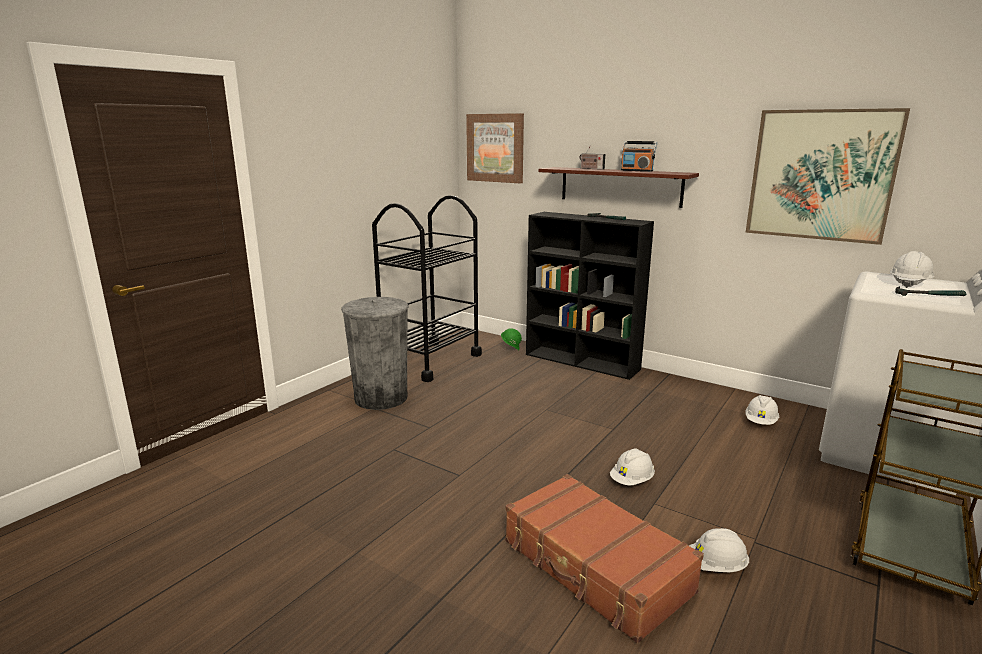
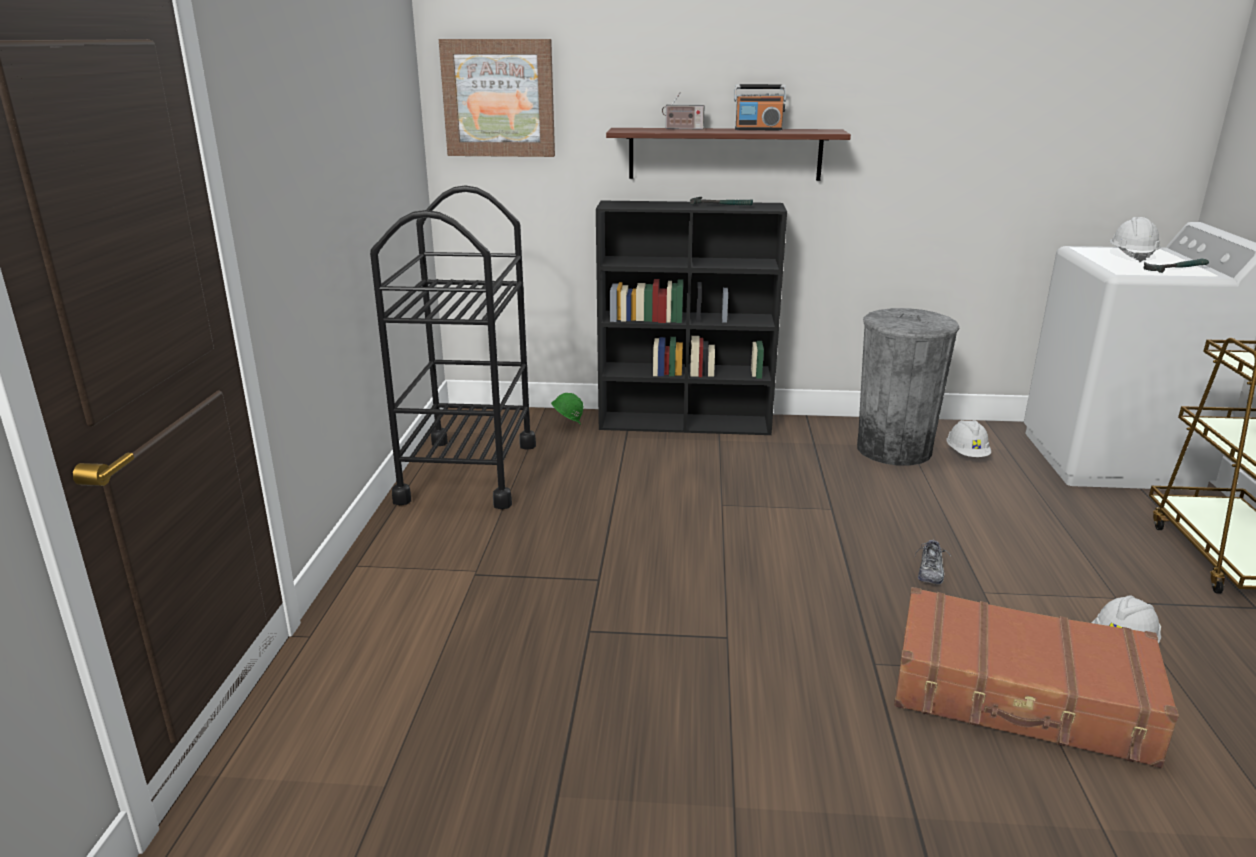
camera: 30 degrees left, 5 degrees up
(381, 398) = (464, 554): grey trash can -> grey trash can (894, 449)
(632, 481) = (930, 572): white hard hat -> shoe
(821, 175) = (1001, 127): picture -> none

